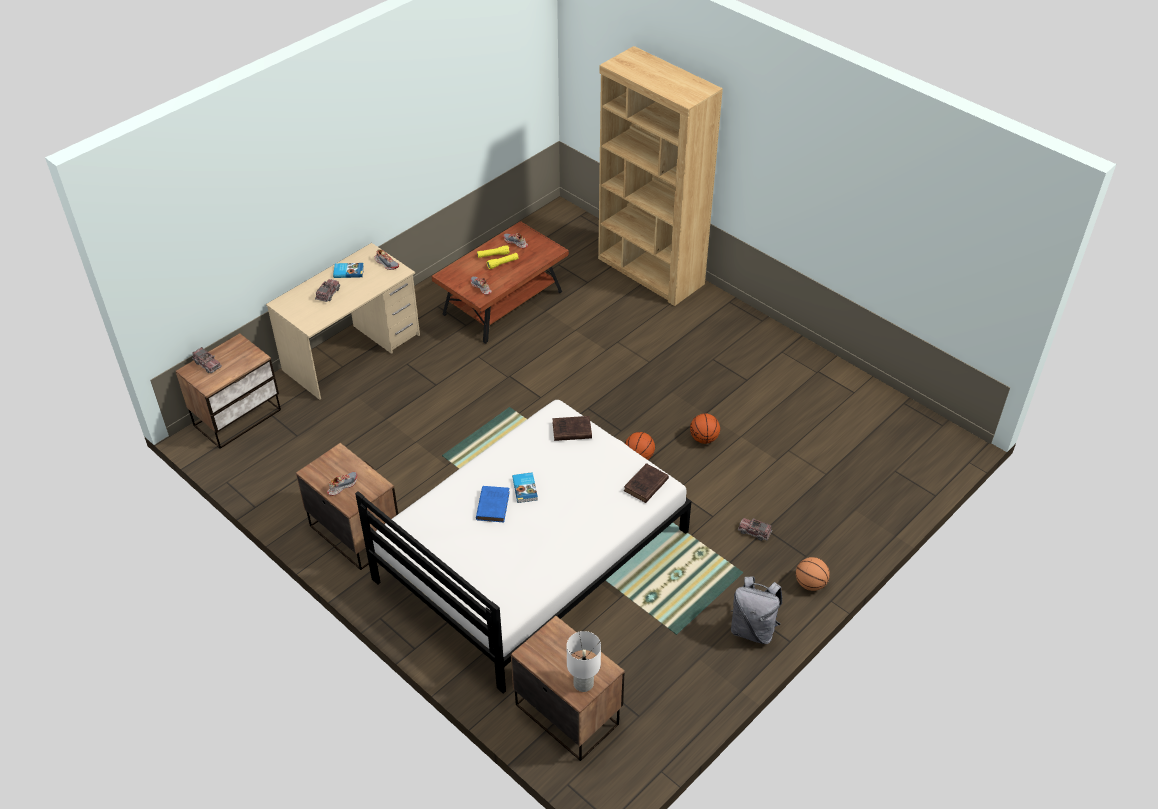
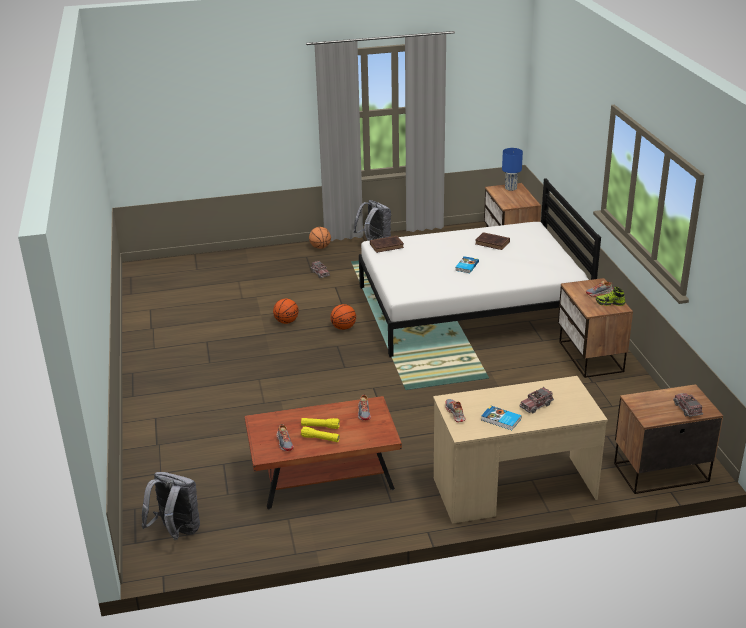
camera: 145 degrees left, 15 degrees down
(324, 474) = (610, 303): none -> shoe
(493, 505) = (496, 264): blue book -> none
(563, 230) = (176, 532): none -> grey backpack
(570, 430) = (403, 283): brown book -> brown book (493, 243)
(583, 683) = (510, 188): white table lamp -> blue table lamp
(650, 272) = (156, 448): brown bookcase -> none

